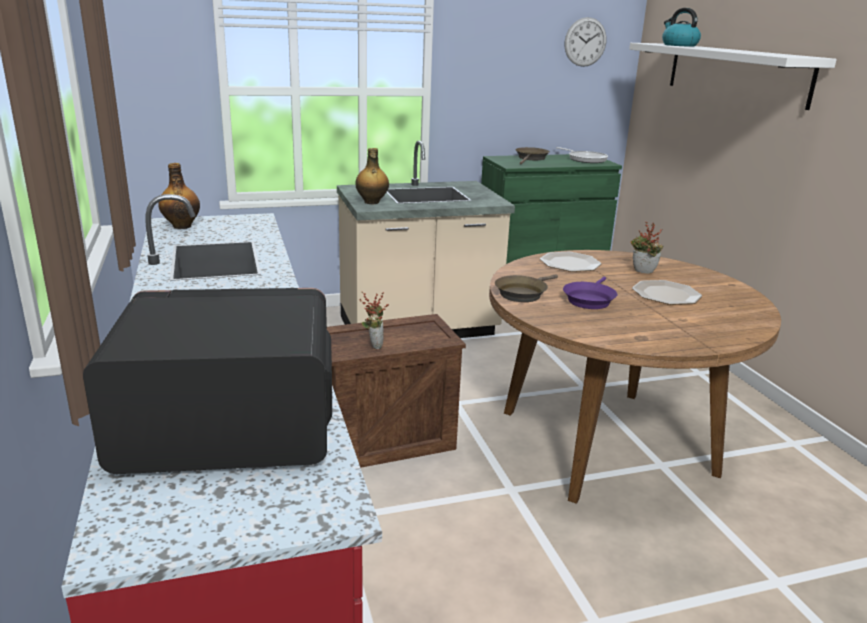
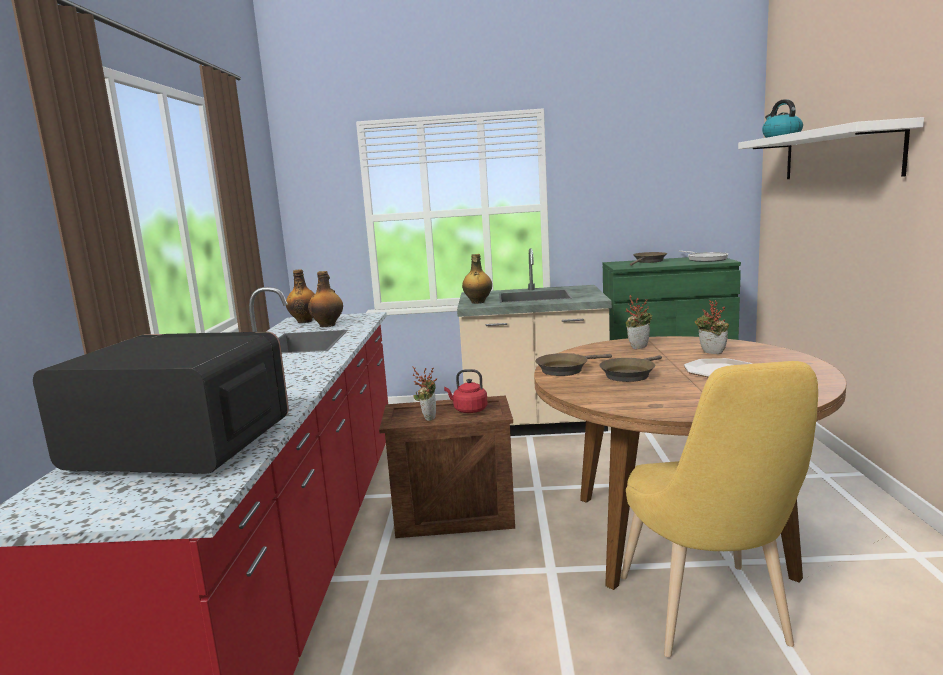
camera: 20 degrees right, 10 degrees down
(220, 233) = (328, 325): none -> bottle
(411, 334) = (468, 410): none -> red kettle
(570, 263) = (638, 347): plate -> potted plant
(585, 42) = (700, 149): wall clock -> none
(589, 299) = (629, 374): purple frying pan -> brown frying pan
(664, 519) = (707, 617): none -> yellow chair

